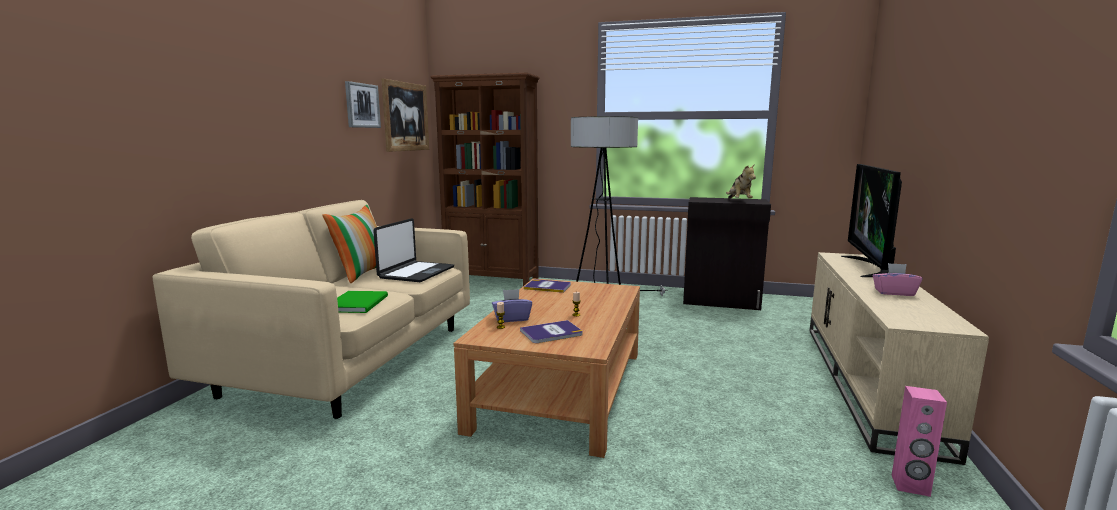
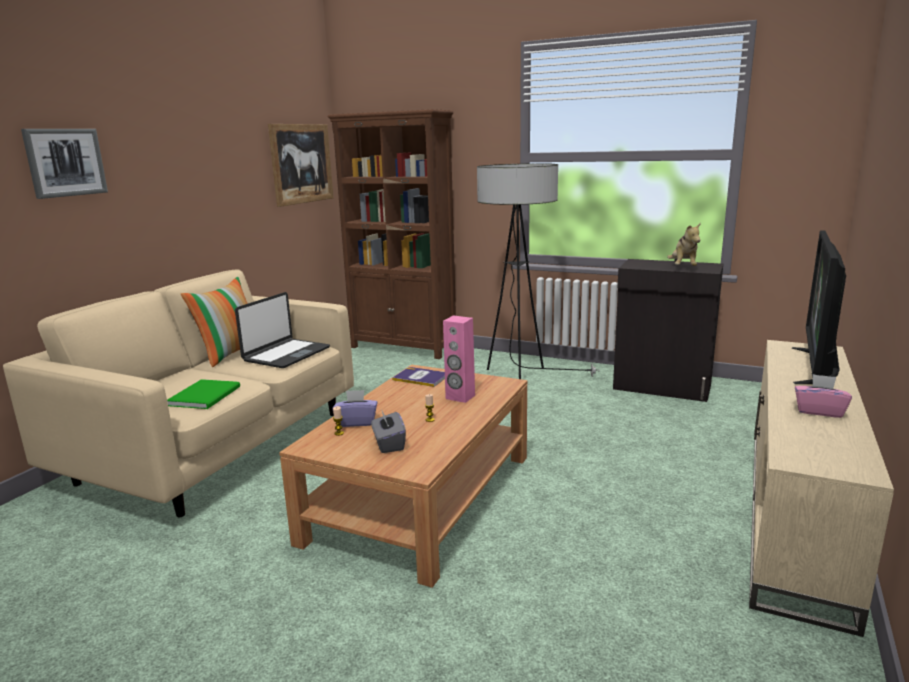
camera: 10 degrees right, 5 degrees up
(362, 105) = (244, 158): picture -> picture (65, 162)
(551, 333) = (388, 444): book -> grey tissue box
(910, 486) = (776, 658): pink speaker -> pink speaker (460, 397)

